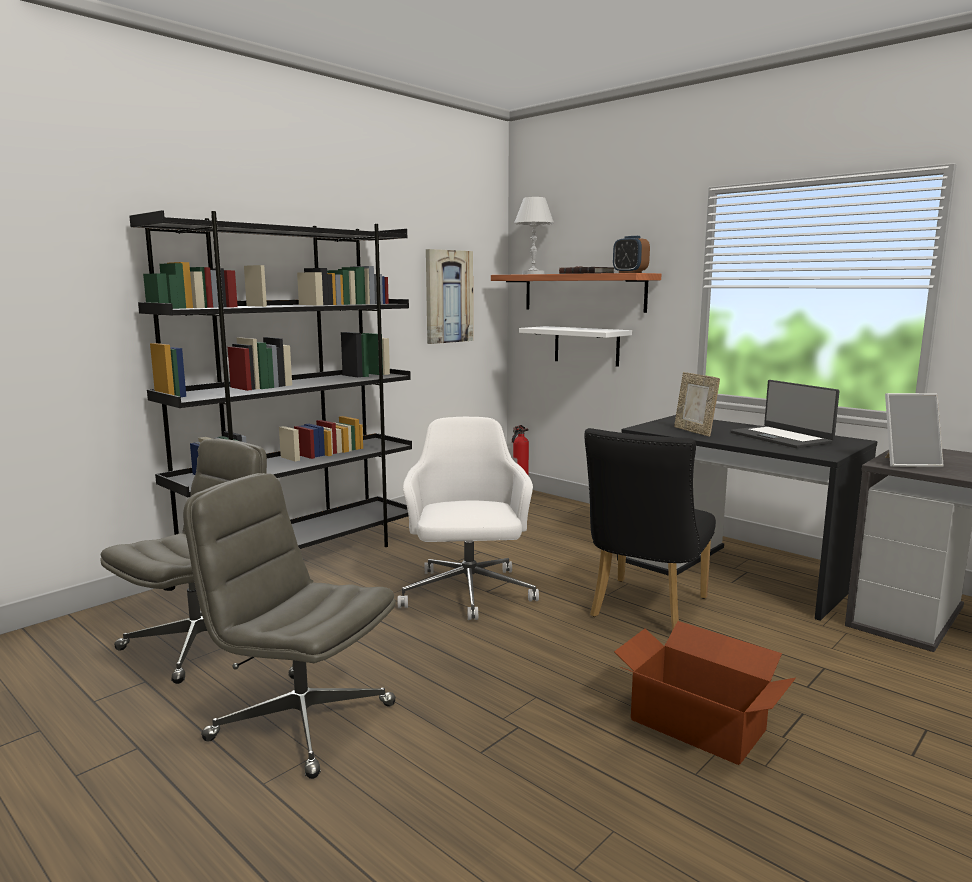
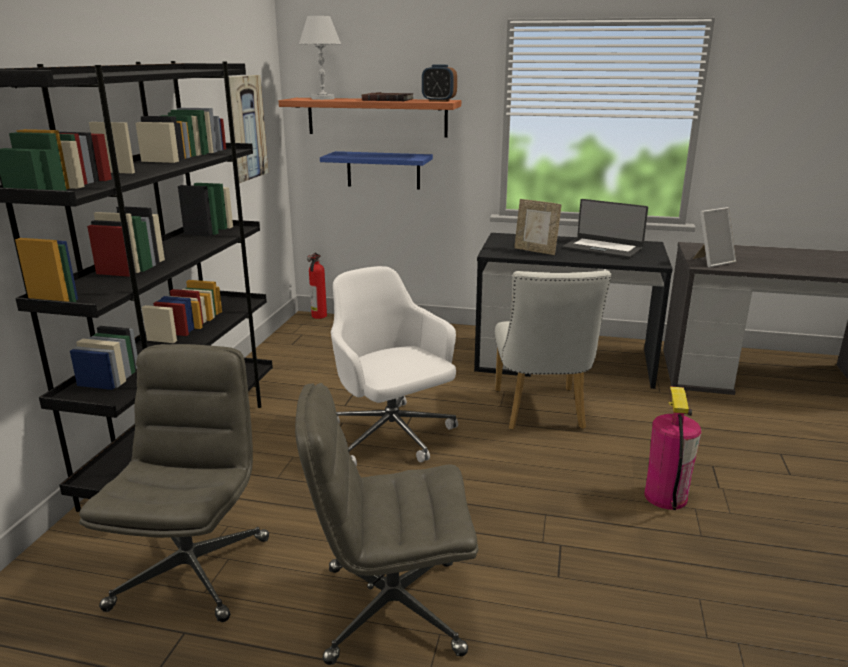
camera: 30 degrees left, 10 degrees up
(586, 345) = (383, 170): white shelf -> blue shelf
(644, 610) = (541, 413): black chair -> white chair
(697, 723) = (665, 496): cardboard box -> fire extinguisher

